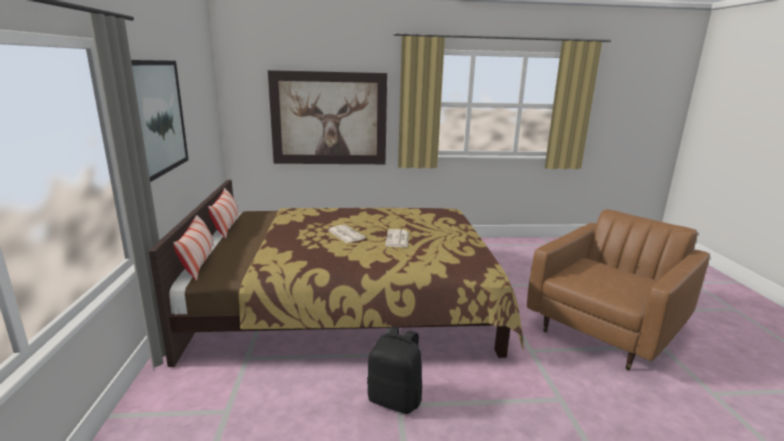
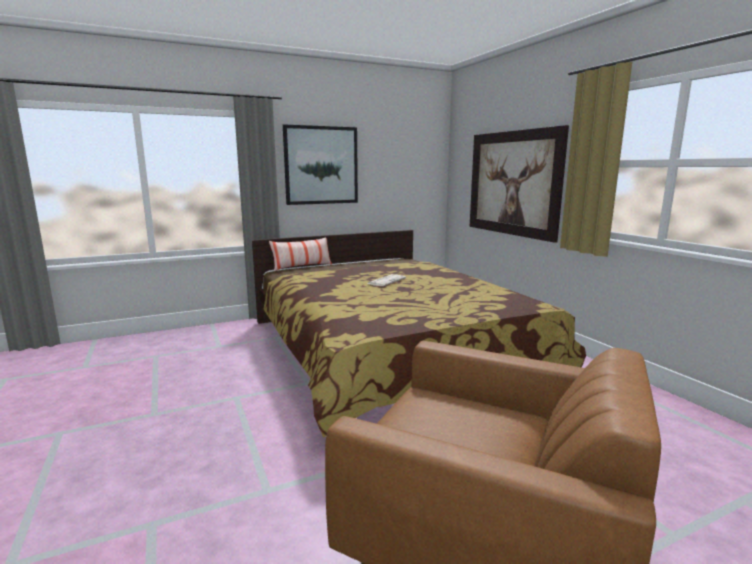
camera: 70 degrees right, 5 degrees down
(226, 226) = (370, 260): pillow -> none
(395, 399) = (243, 395): black backpack -> none
(397, 239) = (397, 295): newspaper -> none

